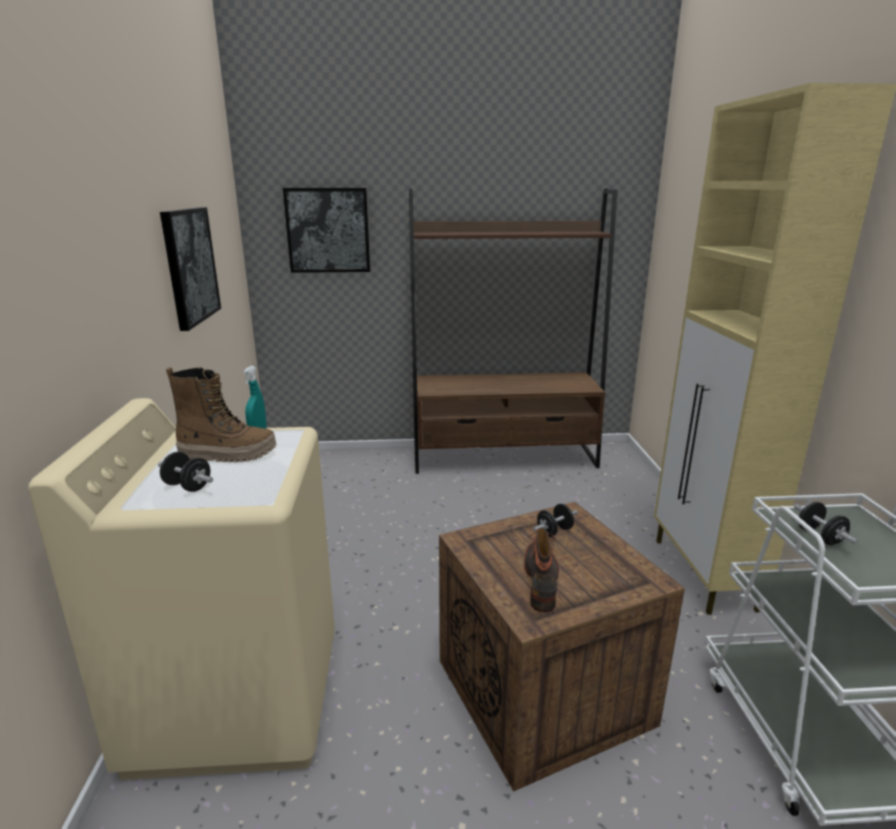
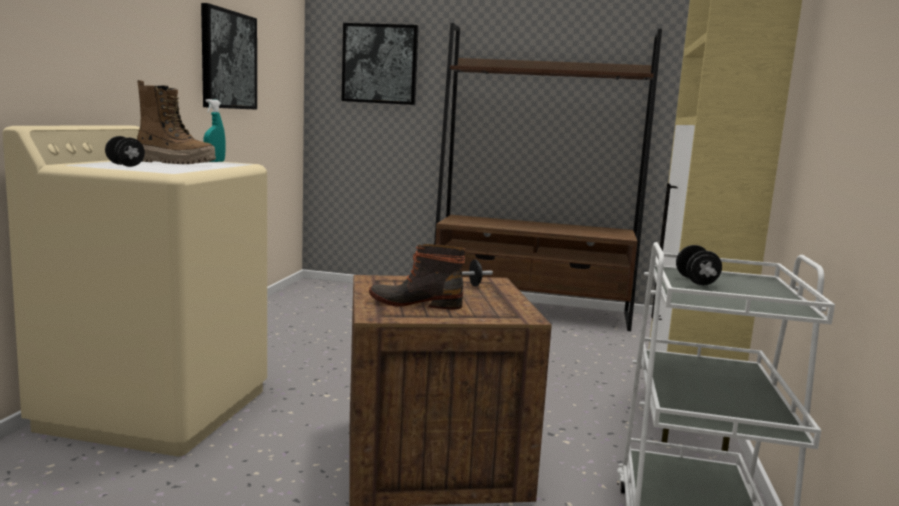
camera: 15 degrees right, 10 degrees down
(542, 580) = (416, 303): boot -> boot turned 105 degrees counterclockwise

